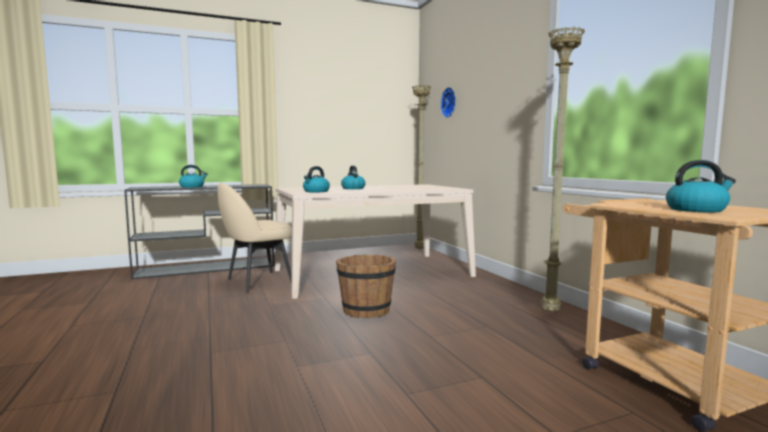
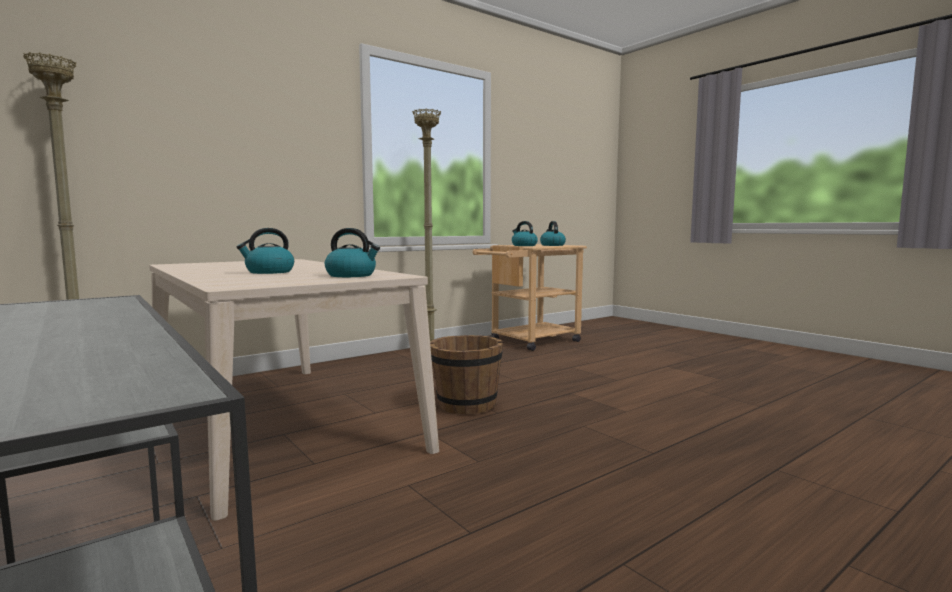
camera: 105 degrees left, 0 degrees up
(192, 187) = (102, 336): kettle -> kettle (523, 245)
(257, 282) = (335, 511): beige chair -> none
(450, 102) = (140, 116): wall clock -> none

